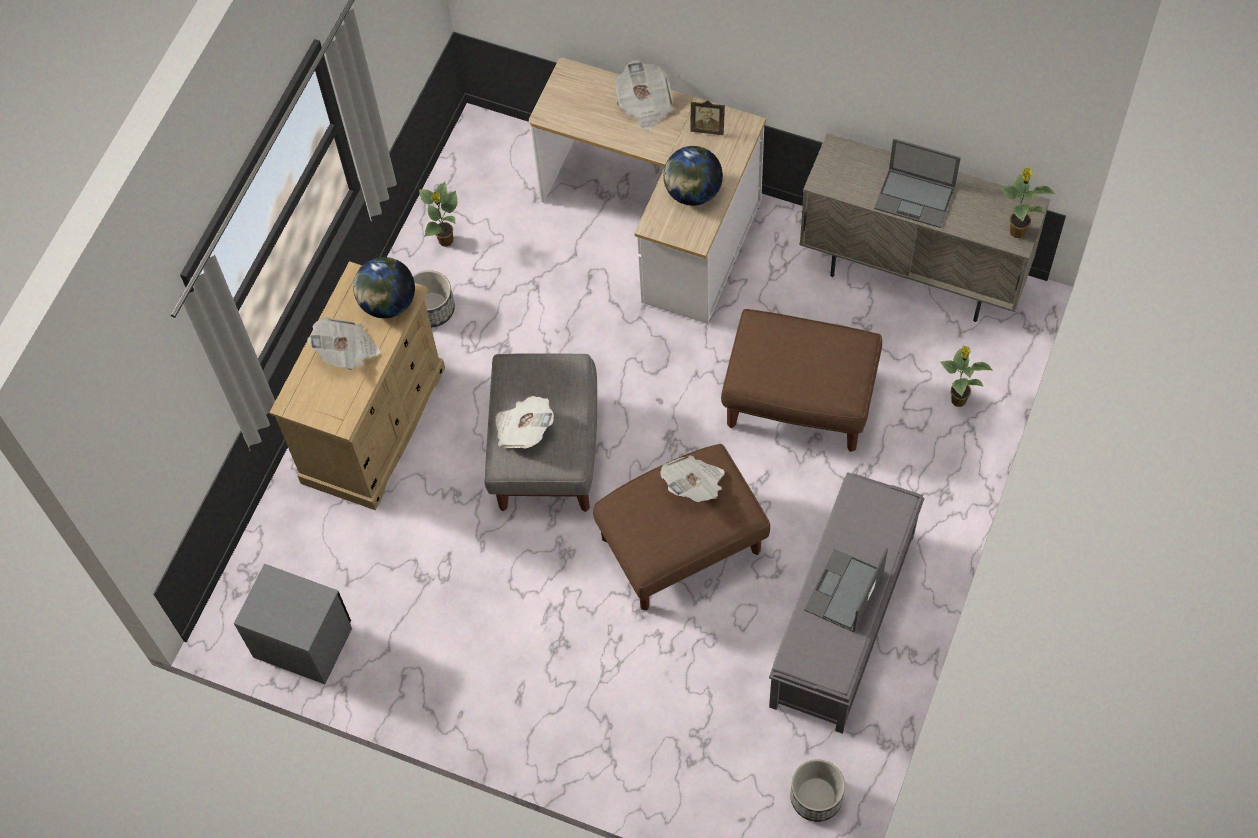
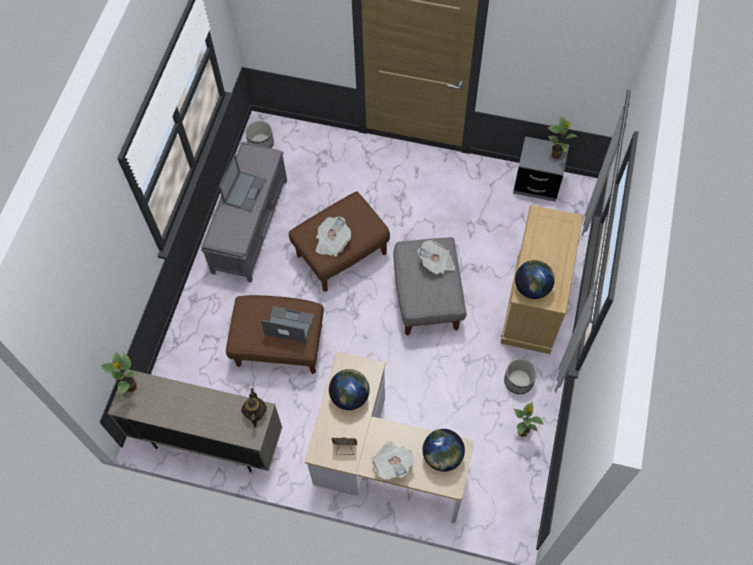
camera: 170 degrees right, 0 degrees up
(347, 352) = (548, 255): newspaper -> none
(575, 106) = (442, 456): none -> globe
(832, 179) = (255, 413): none -> teapot
(915, 198) = (198, 404): laptop -> laptop (288, 325)
(957, 399) = (183, 357): potted plant -> potted plant (556, 155)

